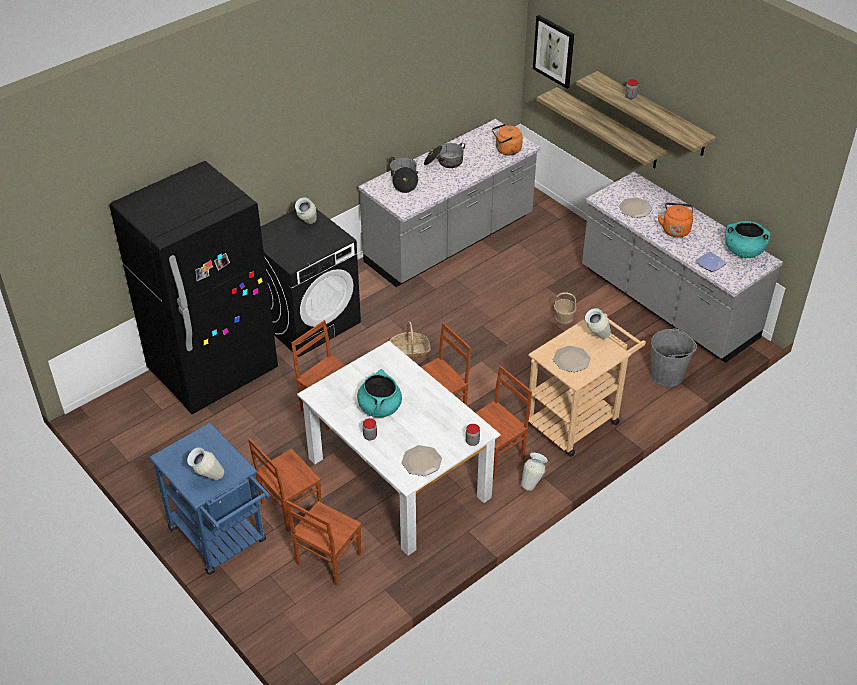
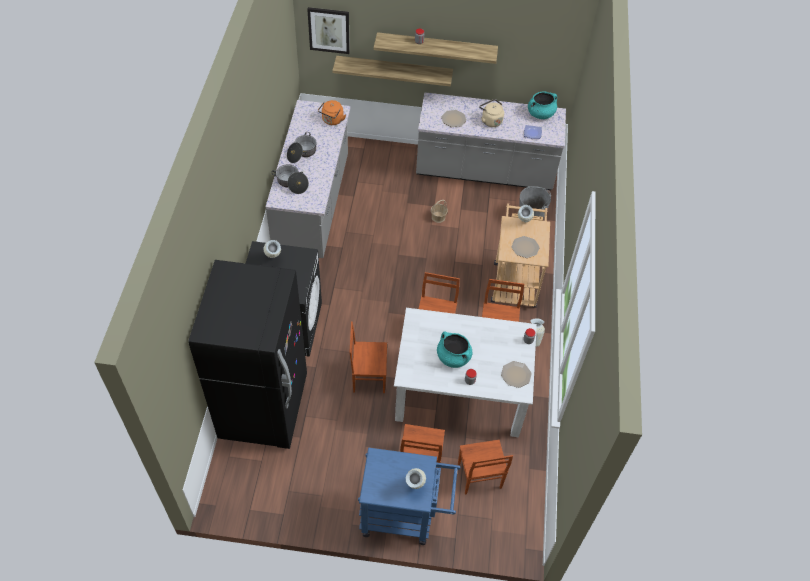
camera: 45 degrees left, 10 degrees up
(409, 352) = (374, 303): basket -> none
(675, 229) = (490, 121): orange kettle -> beige kettle

